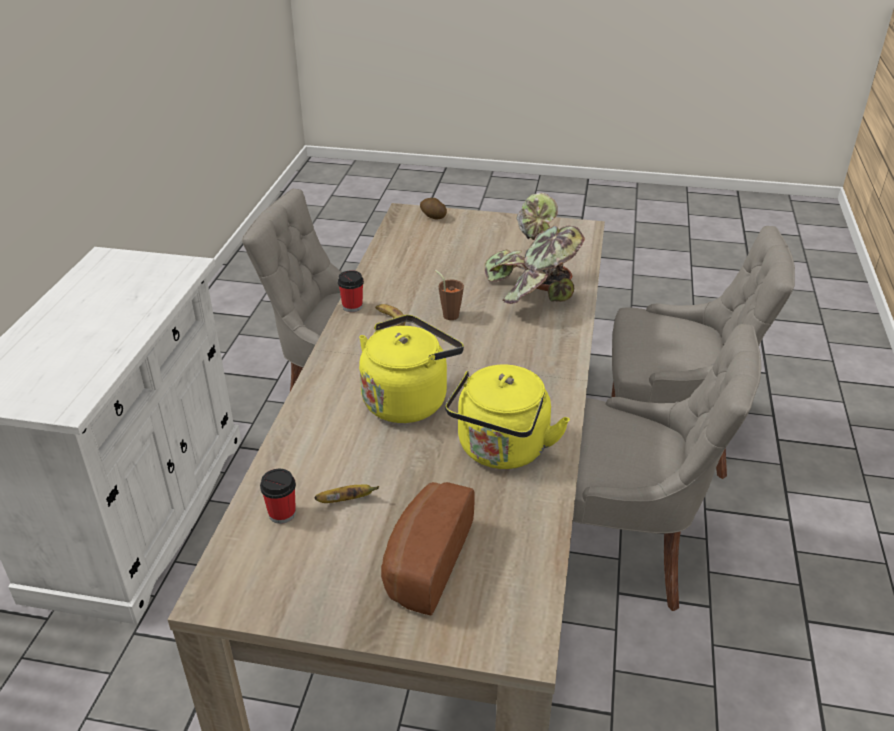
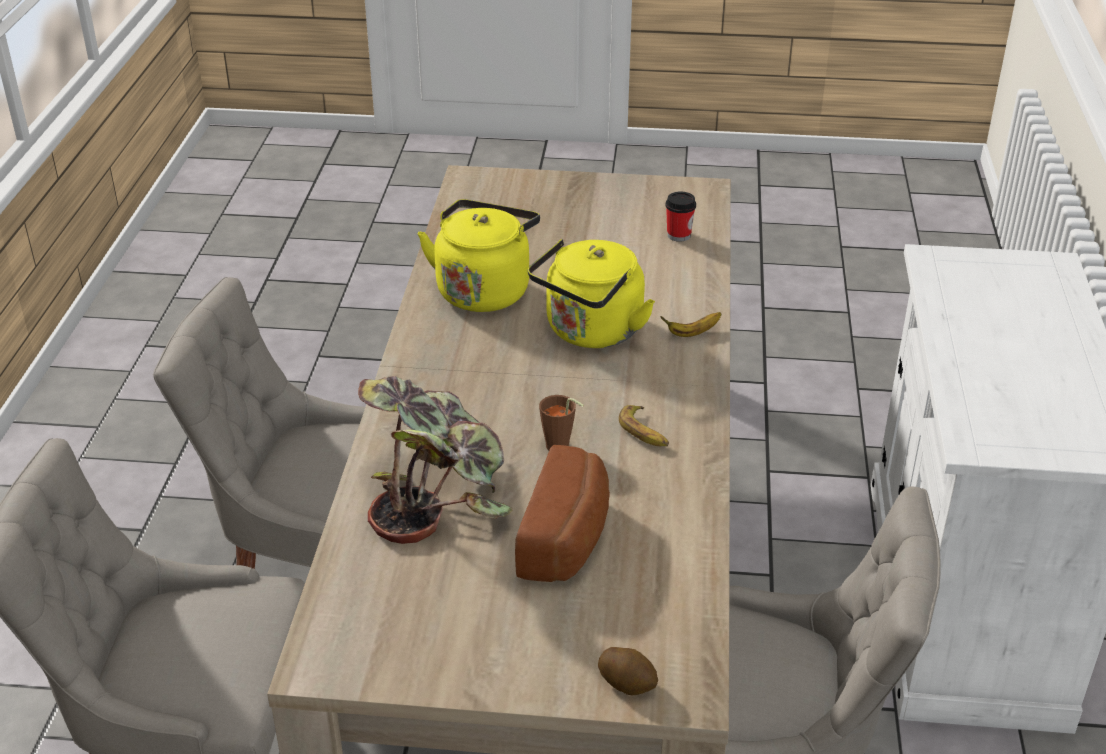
camera: 175 degrees right, 0 degrees up
(346, 500) = (625, 246): banana -> banana (692, 333)
(352, 307) = (704, 453): cup -> none
(424, 561) = (547, 213): bread -> bread (569, 538)

